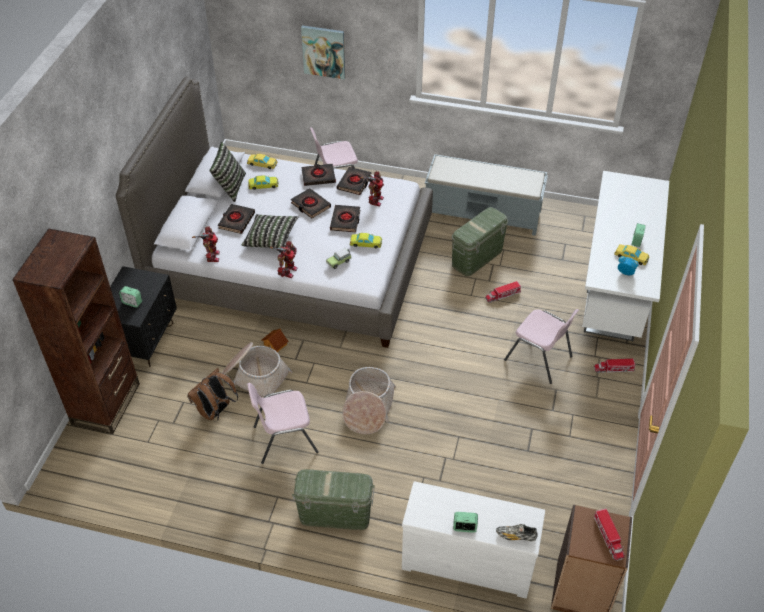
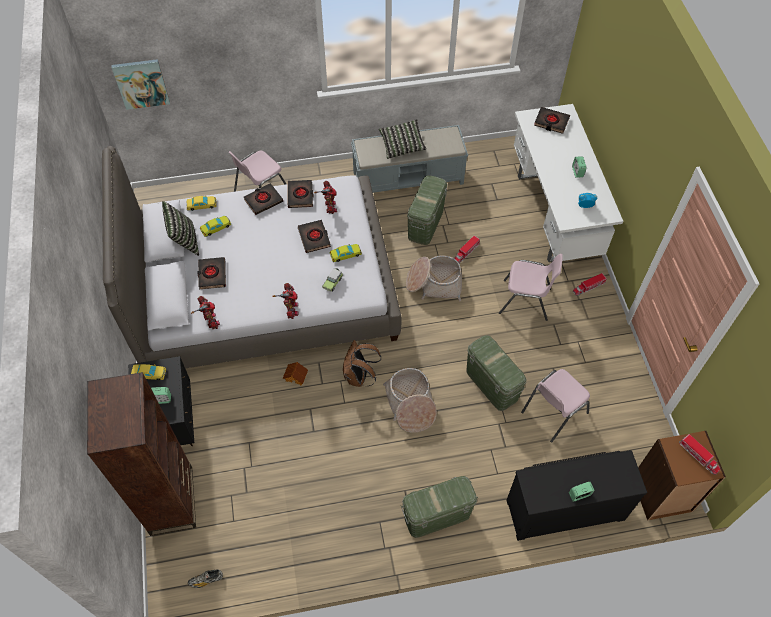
camera: 25 degrees left, 10 degrees up
(215, 411) = (279, 465): brown backpack -> brown backpack (359, 377)
(255, 376) = (295, 415): basket -> basket (434, 283)
(270, 238) = (255, 281): pillow -> pillow (402, 145)
(284, 439) = (355, 465): pink chair -> pink chair (553, 412)
(310, 205) = (273, 233): black book -> black book (551, 122)
(324, 51) = (223, 75): picture -> picture (141, 83)
(459, 420) = (491, 384): none -> green storage box
(468, 559) = (564, 507): white dresser -> black dresser
(516, 536) = (622, 484): shoe -> shoe (206, 580)
(631, 256) = (581, 188): yellow toy car -> yellow toy car (149, 373)

